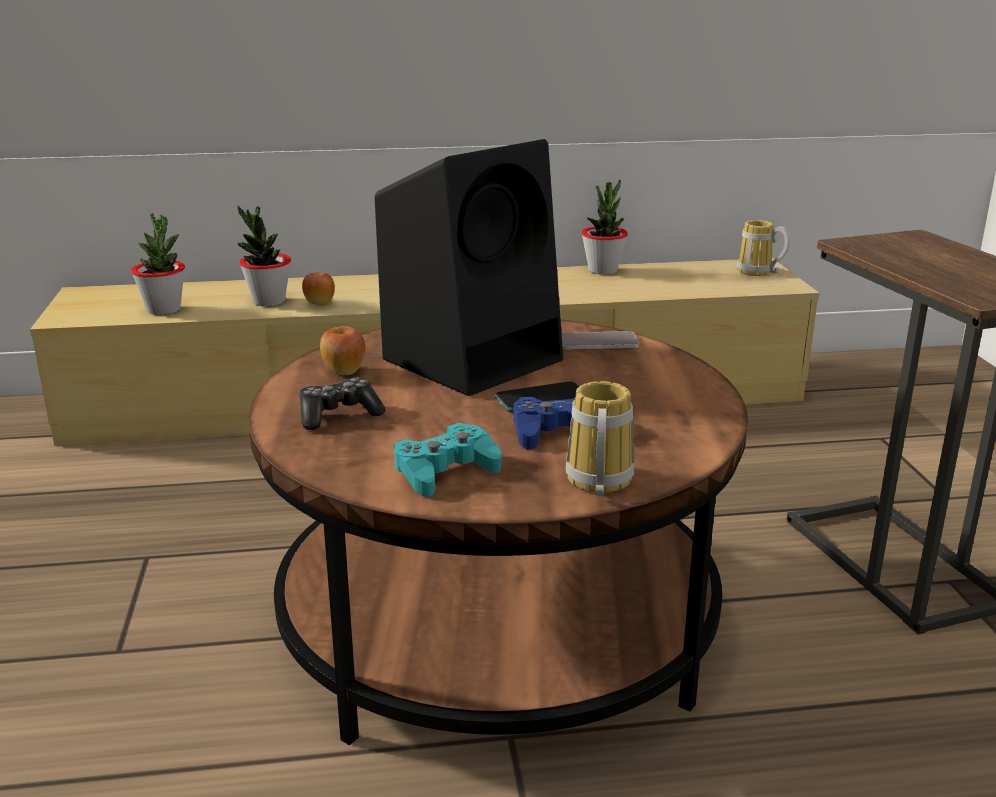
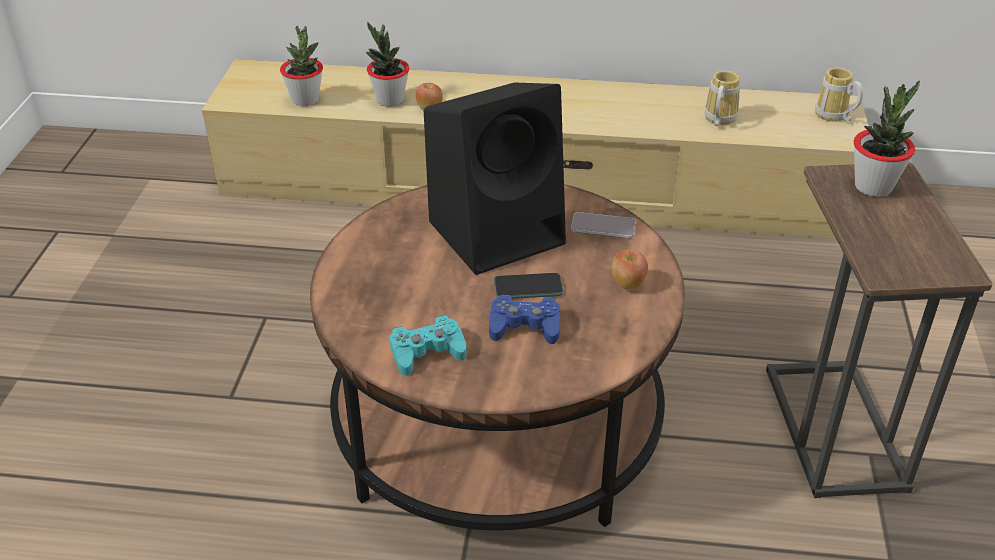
camera: 15 degrees right, 15 degrees up
(338, 415) = (375, 280): game controller -> none
(343, 372) = (396, 231): apple -> apple (627, 284)
(595, 483) = (524, 383): mug -> mug (717, 119)
(603, 270) = (690, 94): potted plant -> potted plant (873, 186)

